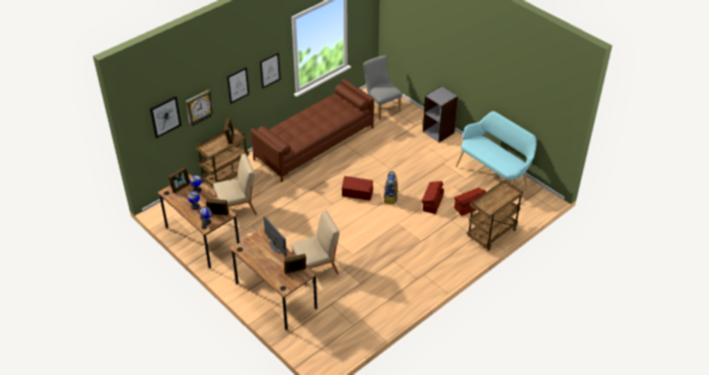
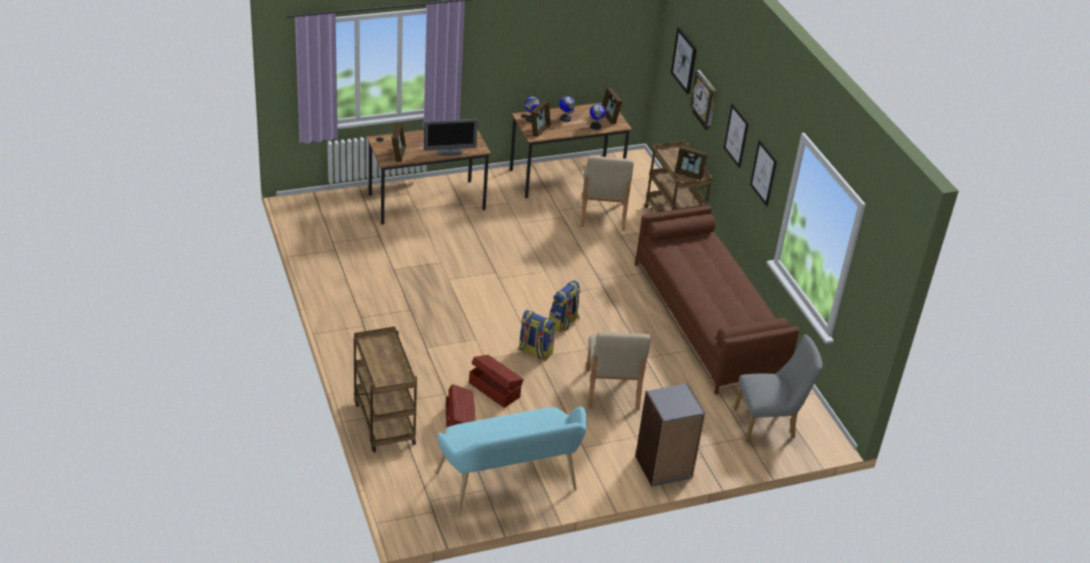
camera: 110 degrees right, 5 degrees down
(316, 268) = (446, 243): beige chair -> beige chair (611, 390)
(357, 194) = (563, 323): brown storage box -> backpack

